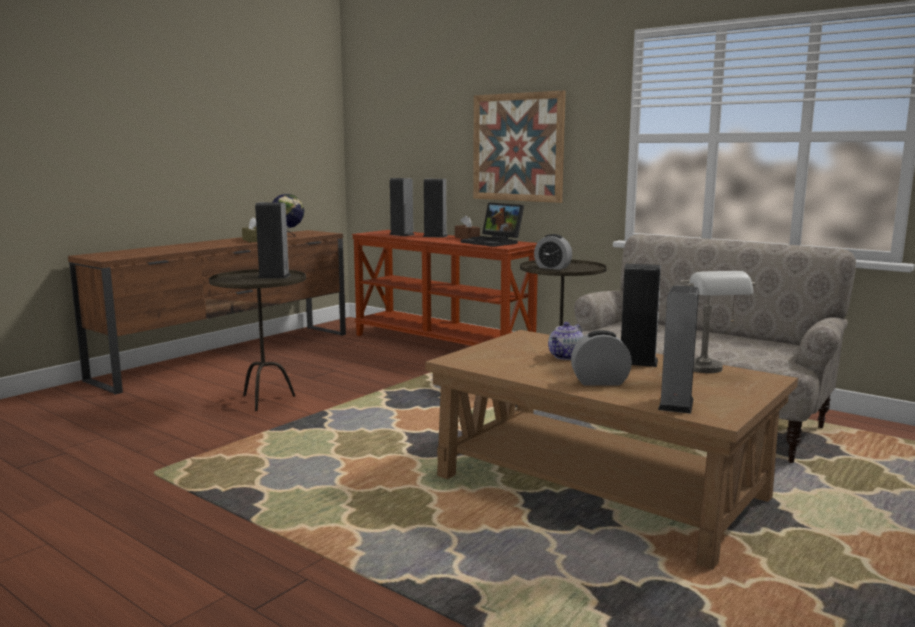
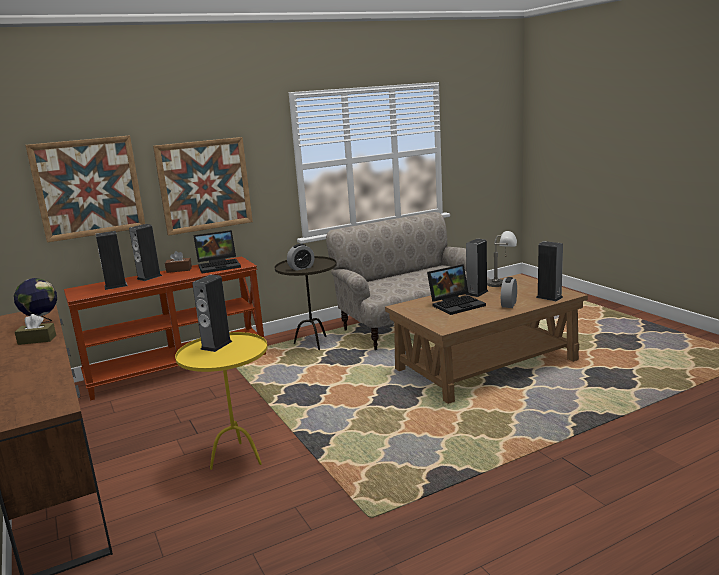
camera: 65 degrees left, 5 degrees up
(265, 400) = (237, 458): brown side table -> yellow side table
(420, 135) = (88, 188): none -> picture
(566, 356) = (457, 304): teapot -> laptop

